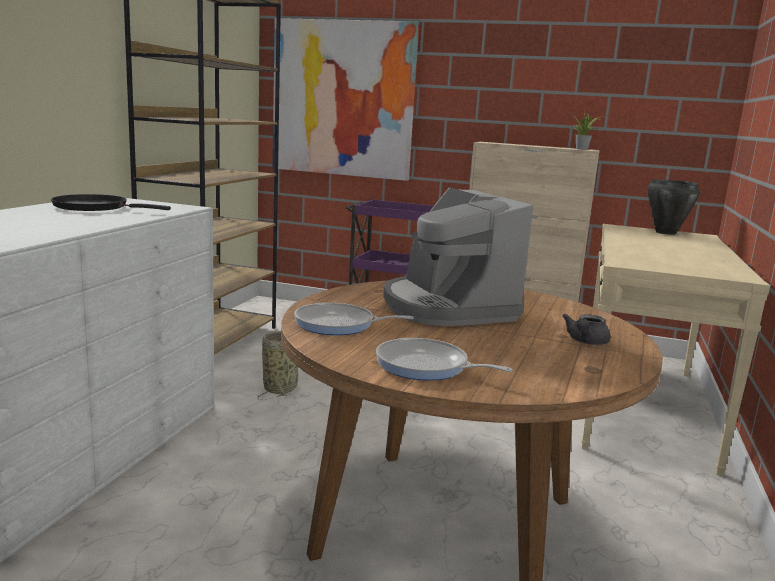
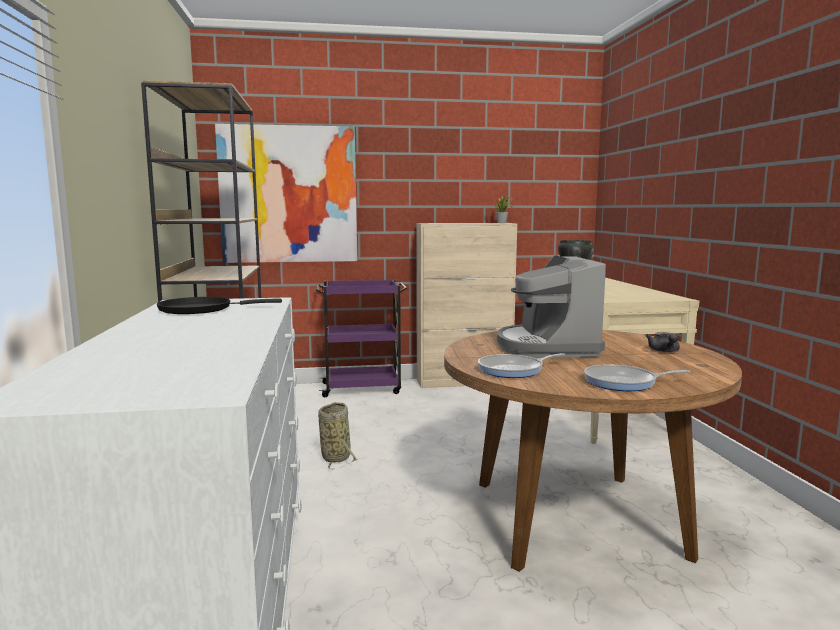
camera: 25 degrees left, 5 degrees down
(446, 307) = (547, 347): coffee machine -> coffee machine turned 45 degrees clockwise

